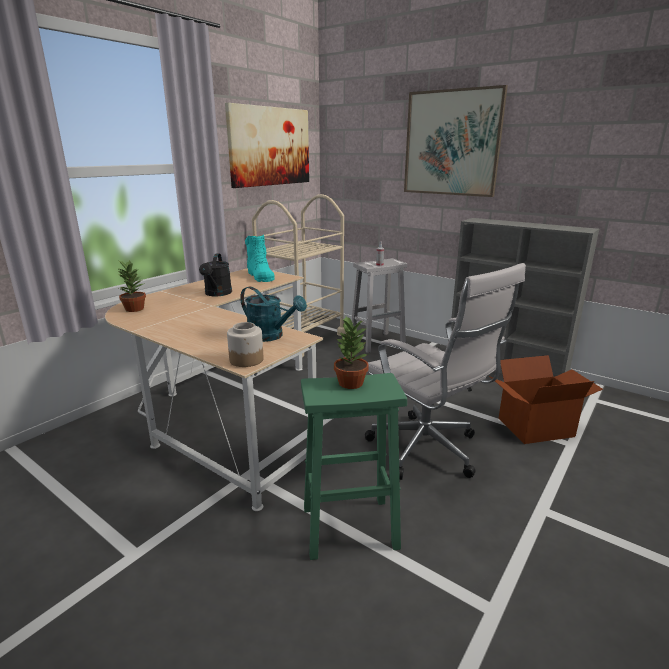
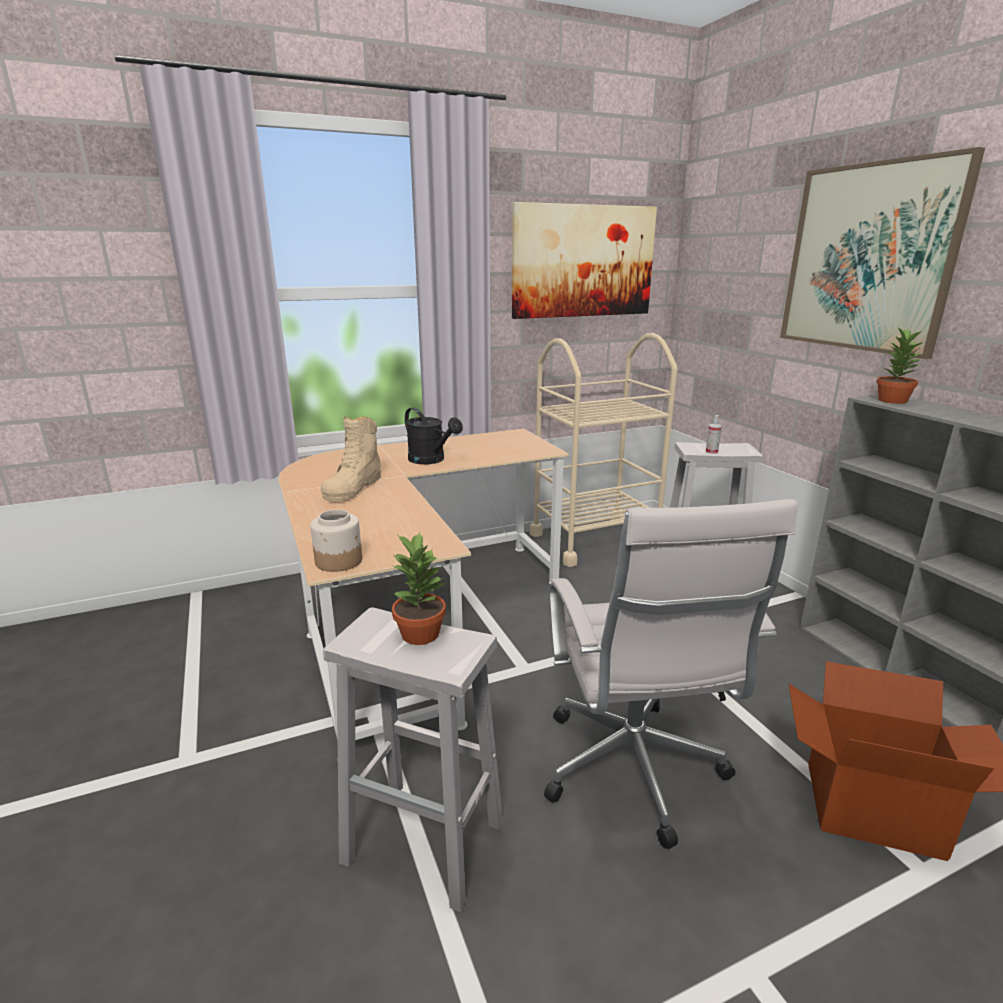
camera: 30 degrees right, 0 degrees up
(134, 309) = (322, 464): potted plant -> potted plant (892, 400)
(185, 318) = (353, 487): none -> beige boot
(217, 294) = (431, 460): black watering can -> black watering can turned 75 degrees counterclockwise
(260, 276) = (514, 444): turquoise boot -> none
(271, 336) = (410, 534): turquoise watering can -> none
(351, 527) = (426, 842): green stool -> white stool

